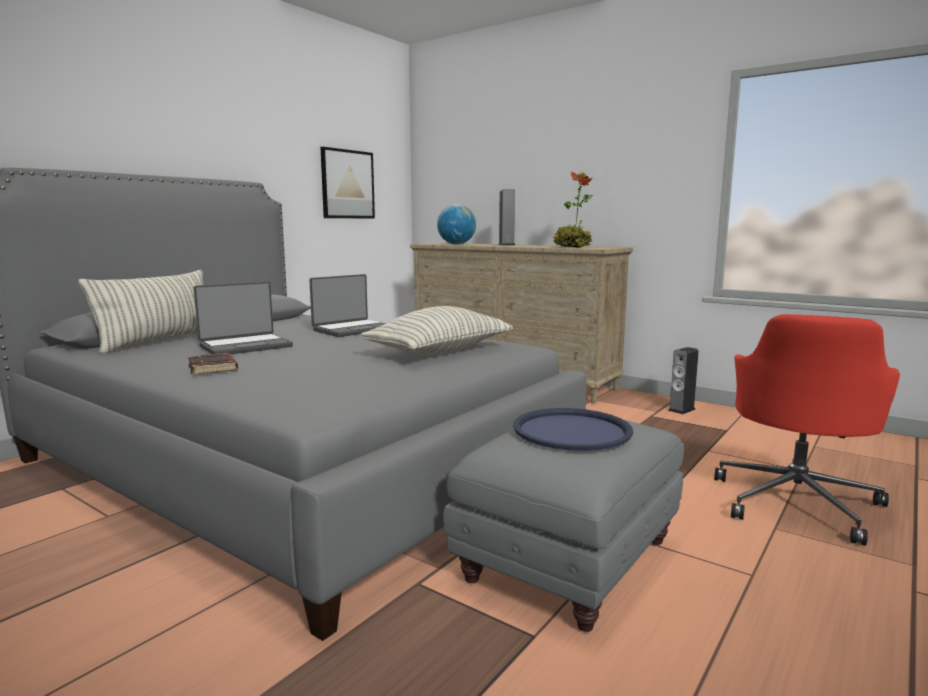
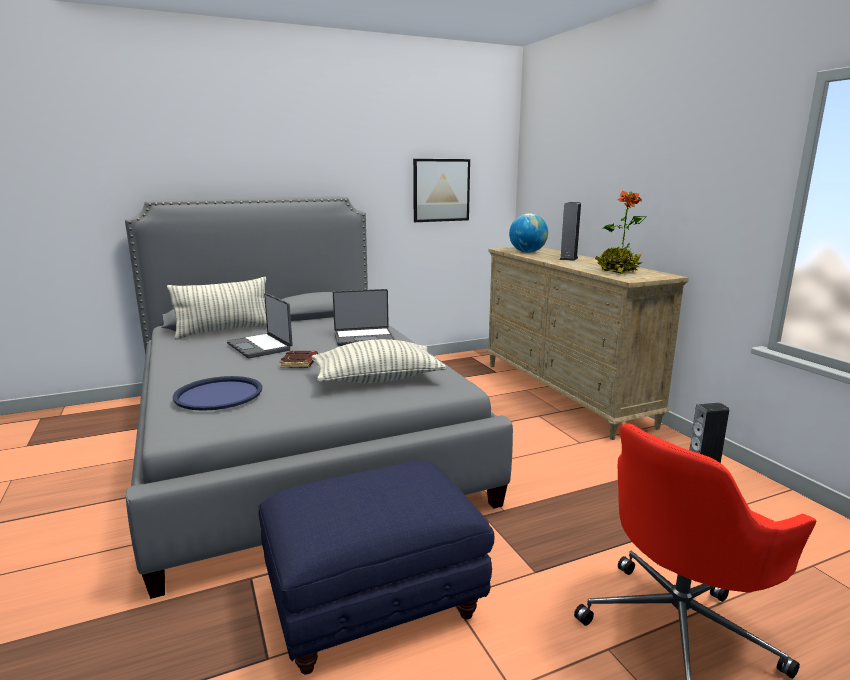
camera: 30 degrees right, 5 degrees up
(214, 368) = (204, 369): brown book -> brown book (300, 363)
(245, 346) = (260, 347): laptop -> laptop turned 60 degrees clockwise
(569, 559) = (376, 602): grey ottoman -> blue ottoman
(572, 431) = (368, 494): blue tray -> blue tray (219, 394)

